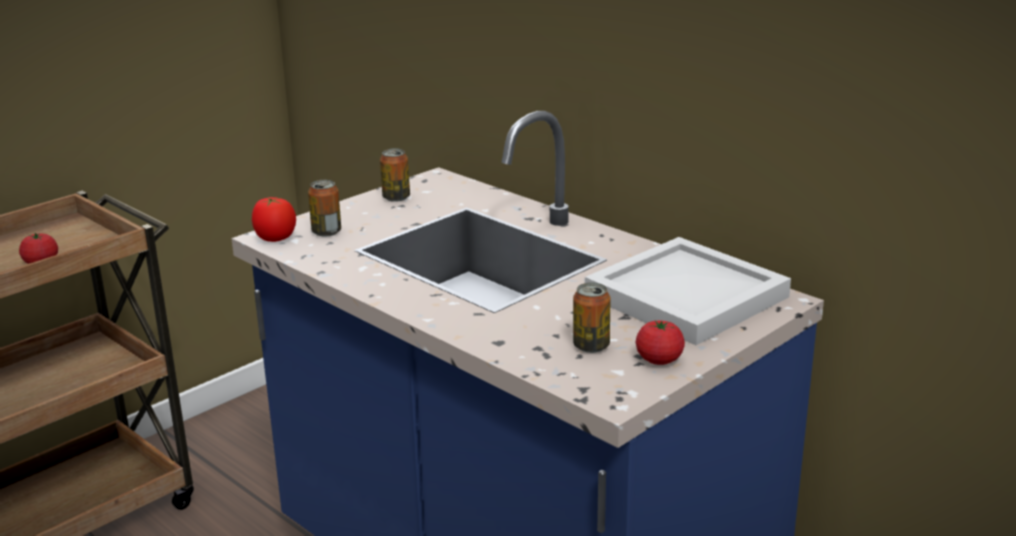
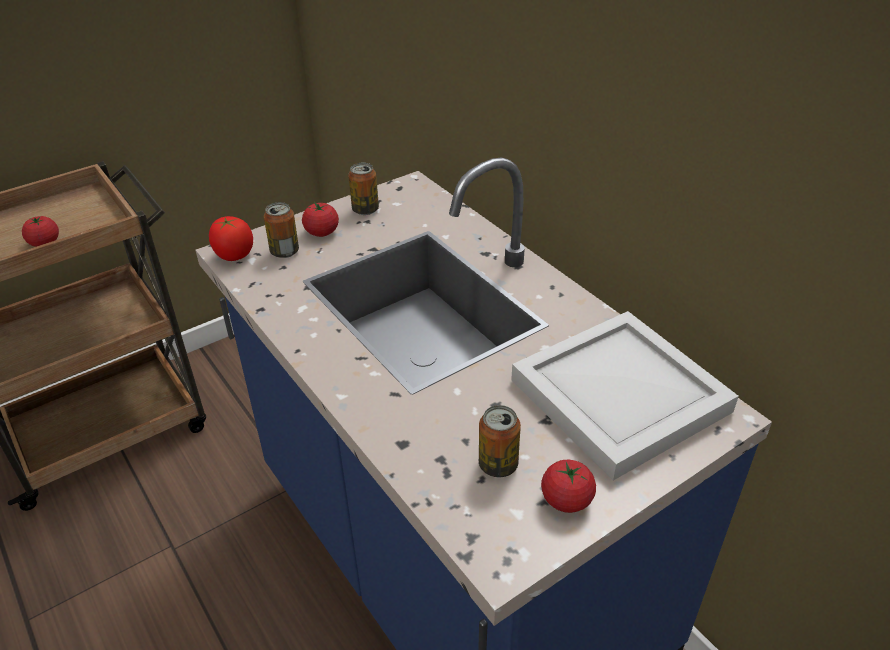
camera: 10 degrees right, 15 degrees up
(358, 216) = (322, 232): none -> tomato

